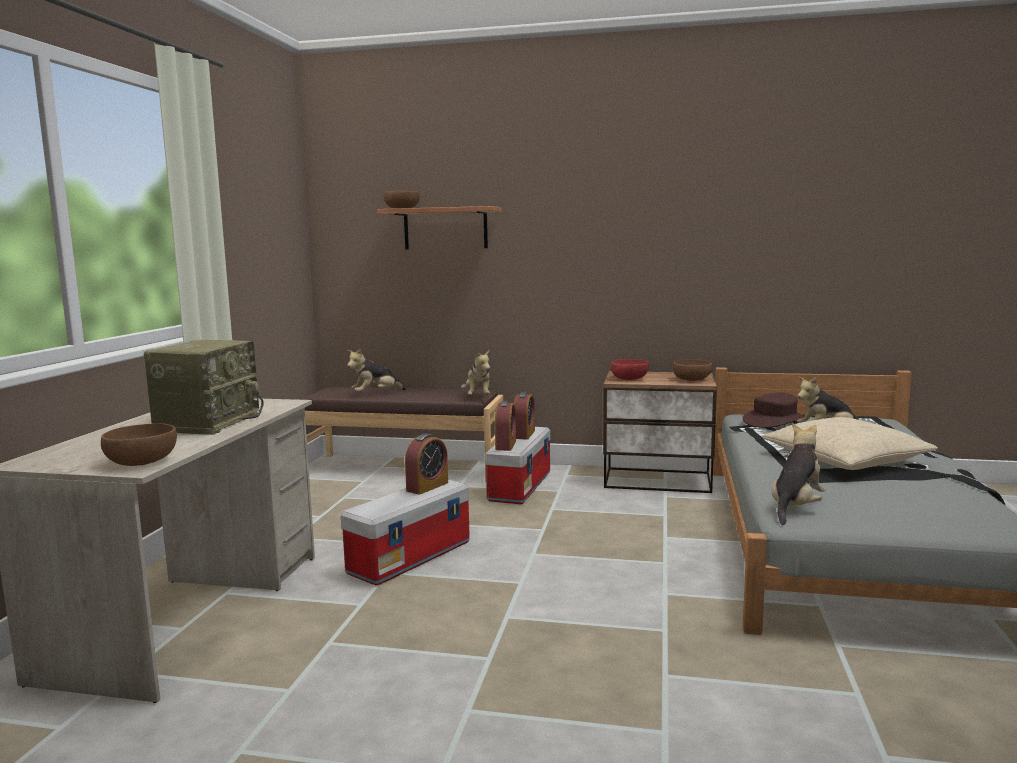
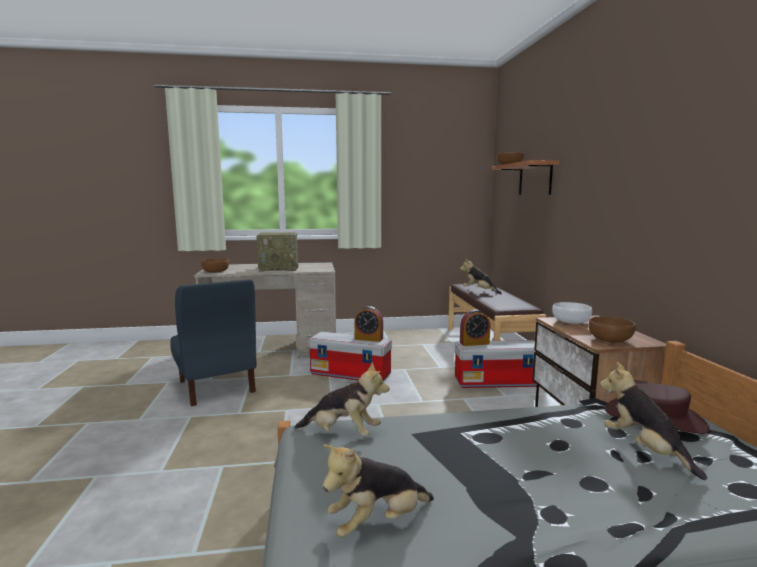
camera: 70 degrees right, 0 degrees up
(342, 682) = (216, 387): none -> blue chair
(478, 397) = (508, 308): plush toy -> plush toy (377, 523)
(524, 434) = (509, 344): alarm clock -> none
(630, 378) = (571, 322): red bowl -> white bowl
(845, 459) = (529, 461): beige pillow -> none

